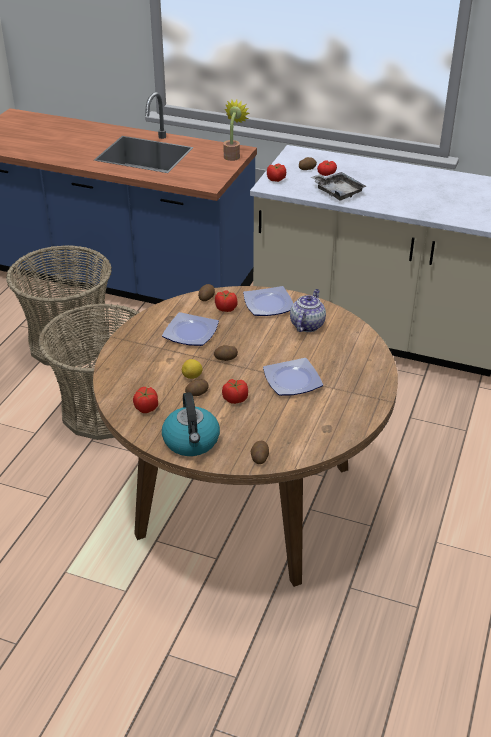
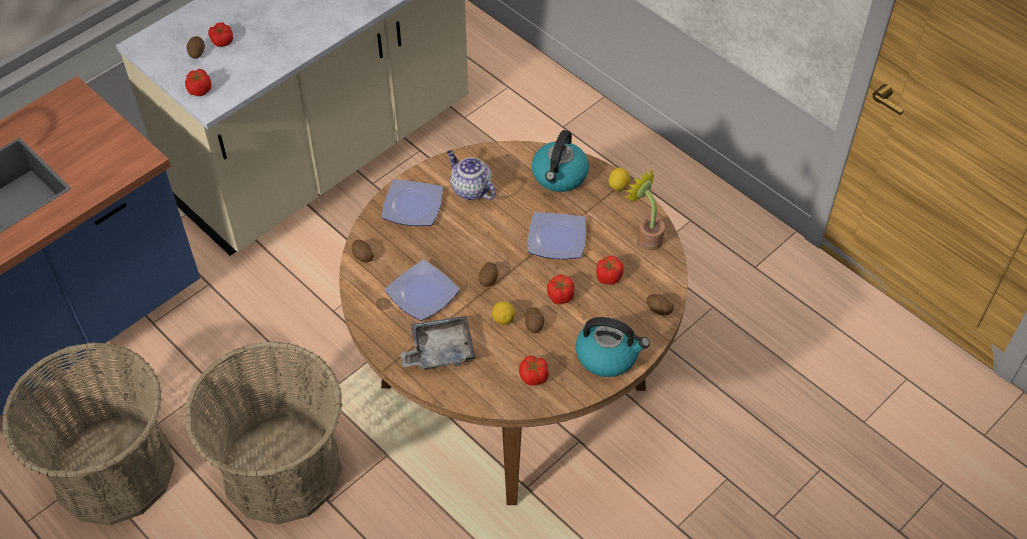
camera: 65 degrees left, 15 degrees up
(226, 308) = (395, 246): tomato -> tomato (608, 277)
(233, 155) = (80, 107): potted plant -> potted plant (646, 237)
(337, 192) = (274, 49): grey tray -> grey tray (440, 350)
(359, 363) = (559, 176): none -> kettle
(377, 397) = (618, 186): none -> lemon

